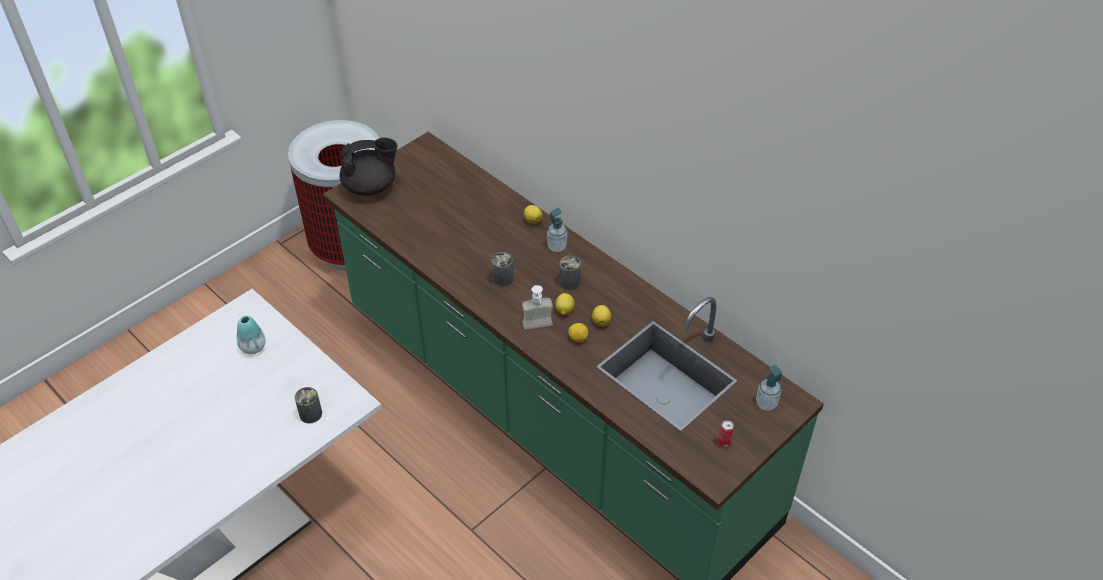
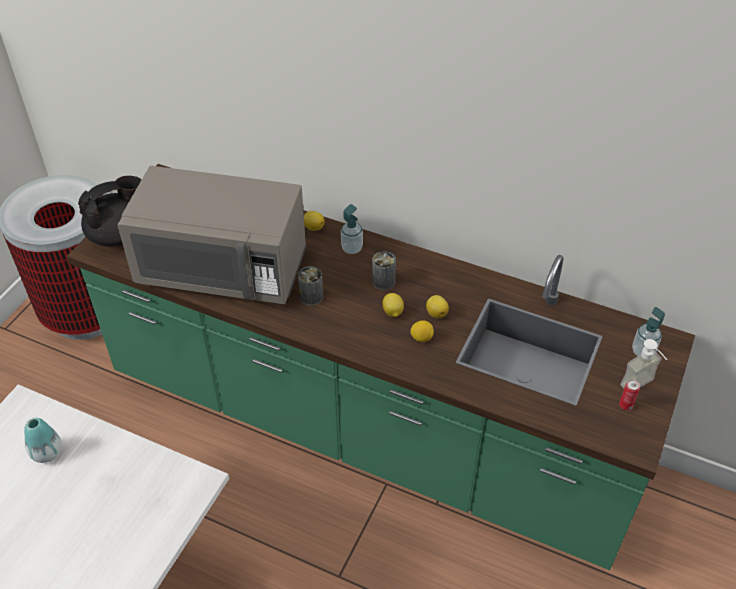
camera: 20 degrees left, 0 degrees up
(310, 414) = (150, 511): can -> none
(441, 237) = (223, 269): none -> grey microwave
(538, 328) = (375, 338): soap dispenser -> soap dispenser (642, 387)

